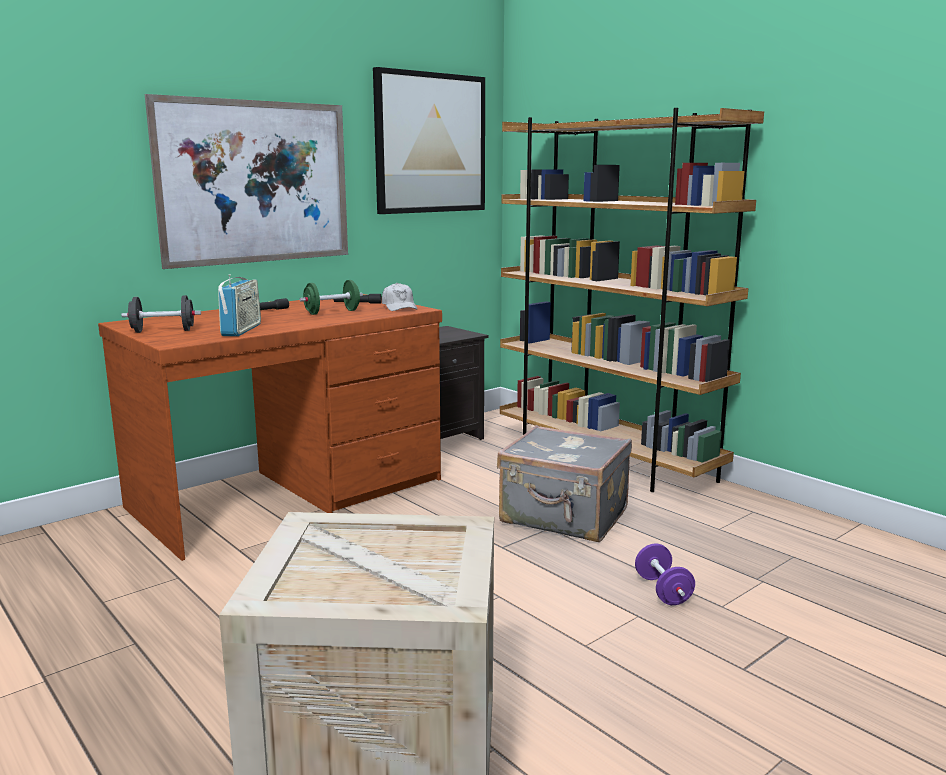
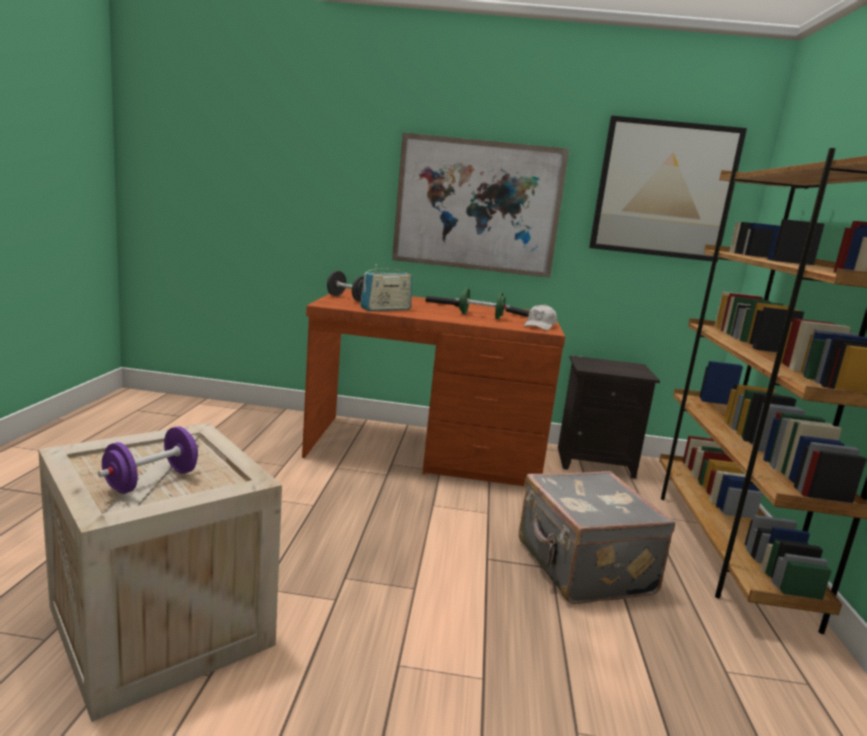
camera: 45 degrees right, 0 degrees up
(663, 591) = (547, 677): purple dumbbell -> purple dumbbell (152, 481)

